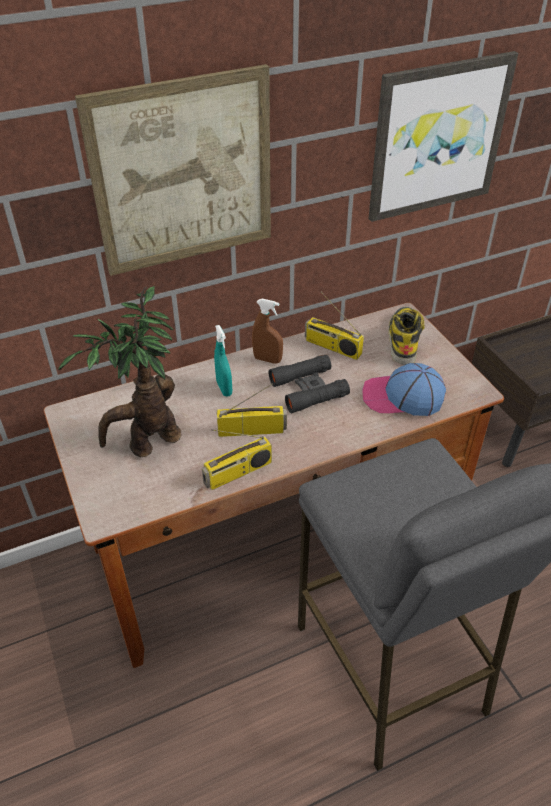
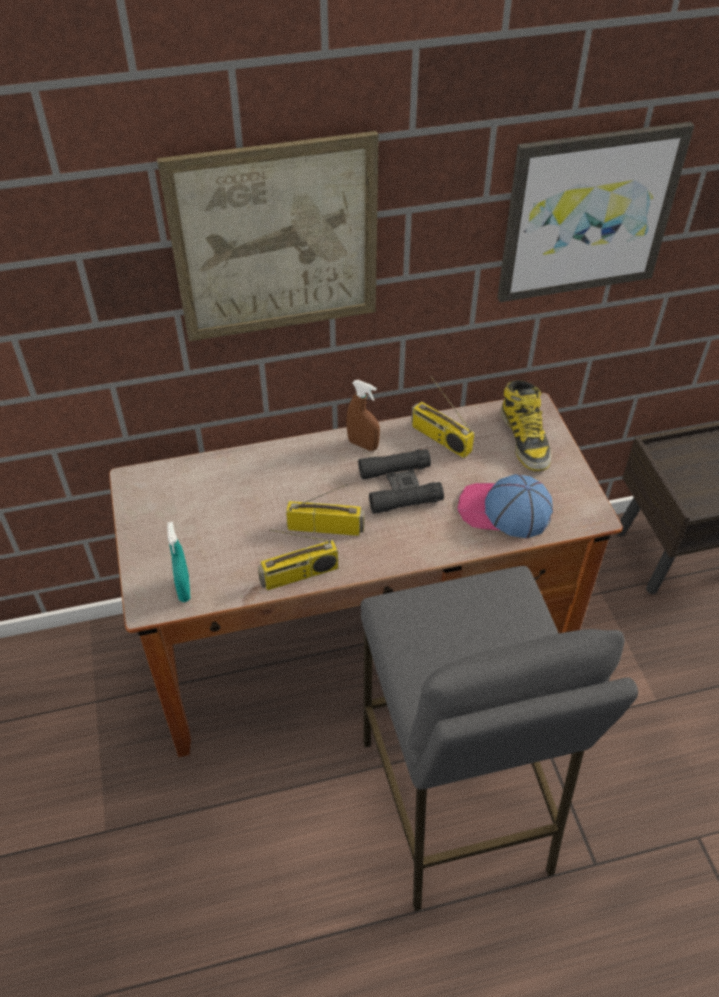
camera: 10 degrees right, 5 degrees up
(147, 442) = (210, 526): potted plant -> none
(224, 388) = (306, 473): turquoise spray bottle -> turquoise spray bottle (184, 589)
(403, 339) = (525, 439): boot -> boot turned 150 degrees clockwise

